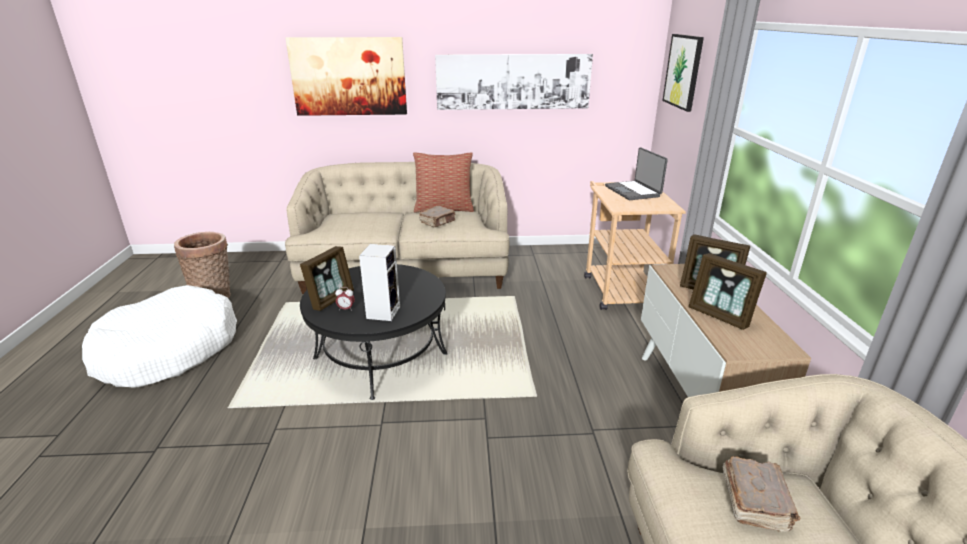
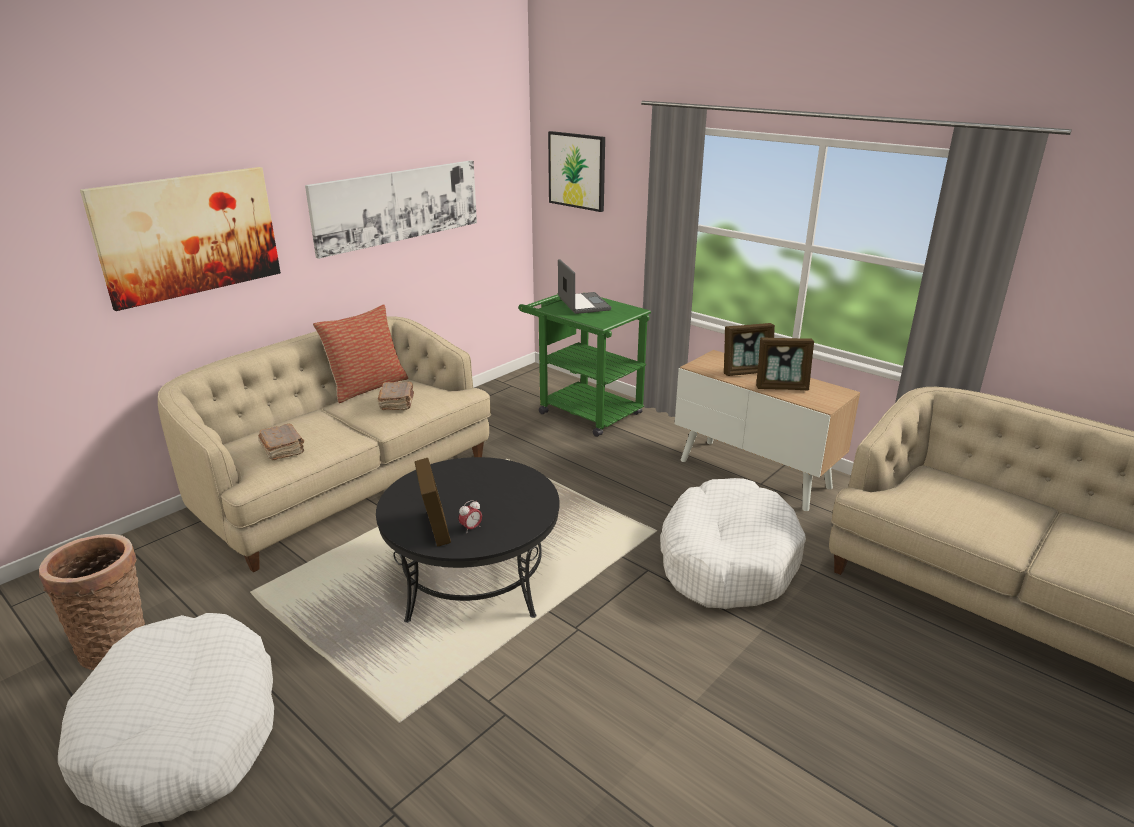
camera: 45 degrees left, 0 degrees up
(383, 311) = (511, 511): speaker -> none
(556, 450) = (726, 559): none -> white dog bed
(619, 288) = (583, 411): beige cart -> green cart
(633, 191) = (582, 304): laptop -> laptop turned 135 degrees counterclockwise
(754, 502) = (934, 489): brown book -> brown book (283, 449)

